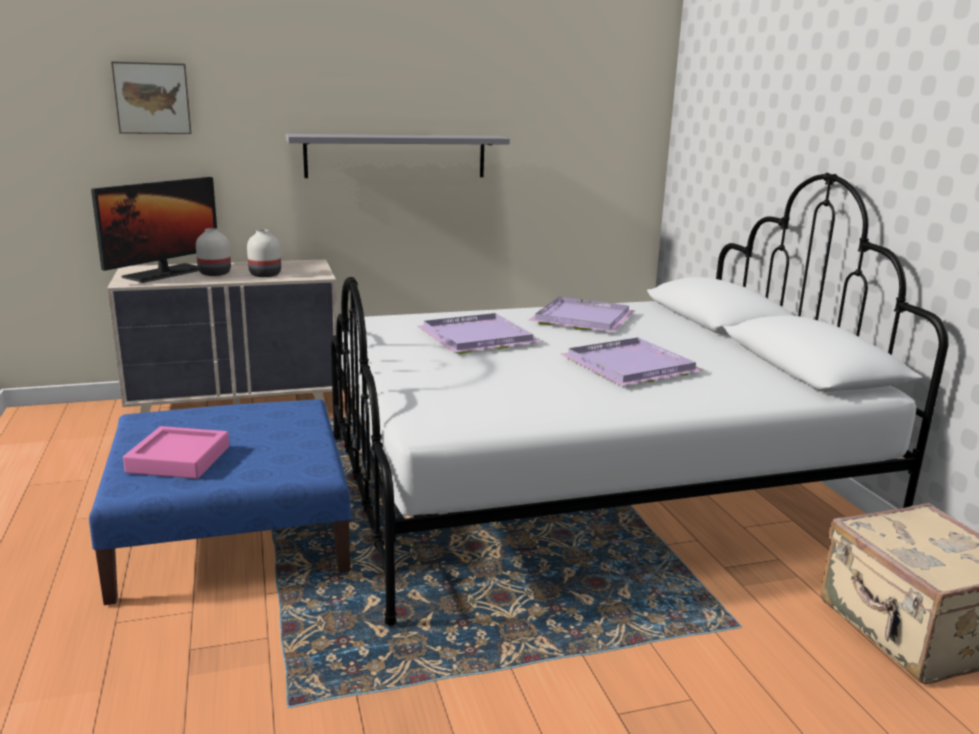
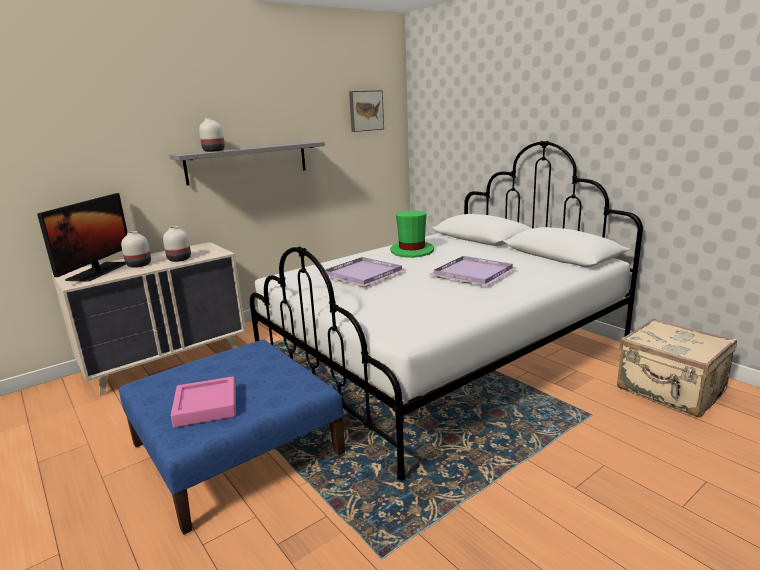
camera: 20 degrees left, 0 degrees up
(152, 98) = (61, 137): picture -> picture (365, 110)
(342, 135) = (213, 151): none -> white vase
(584, 319) = (412, 251): purple tray -> green hat

